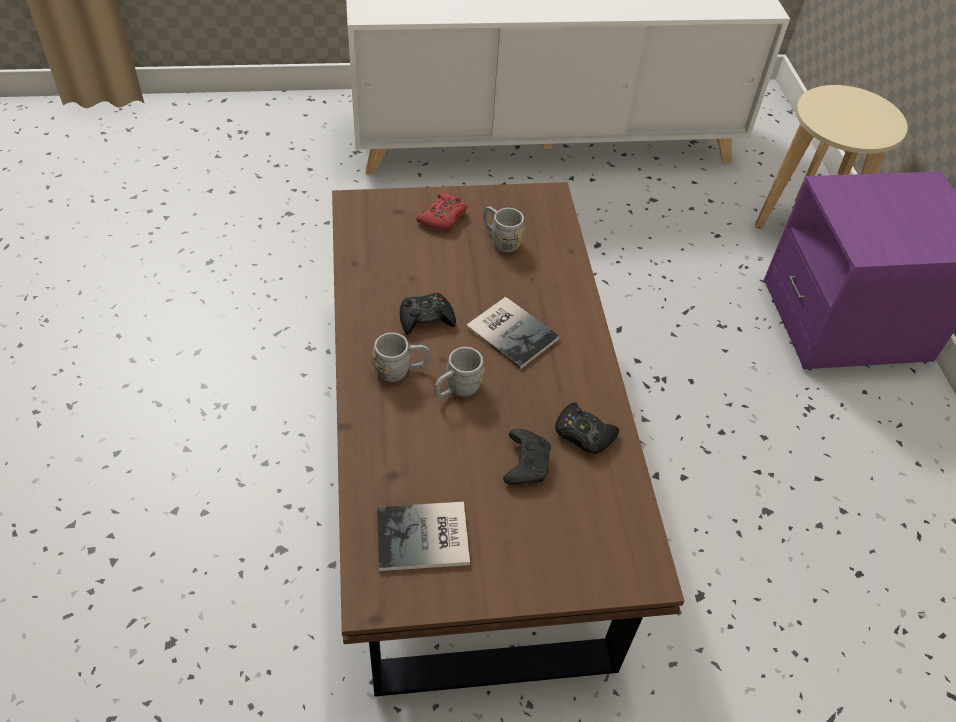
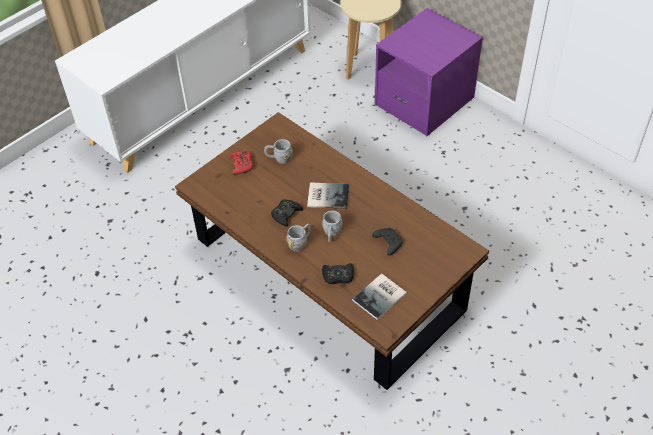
camera: 35 degrees left, 0 degrees up
(583, 434) = (397, 217): black game controller -> black game controller (338, 276)

